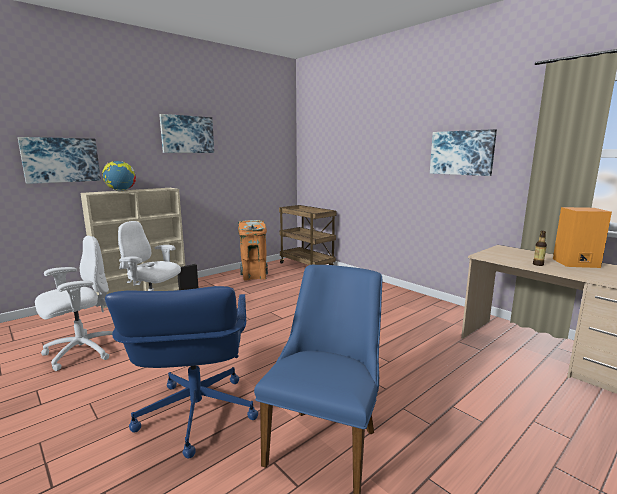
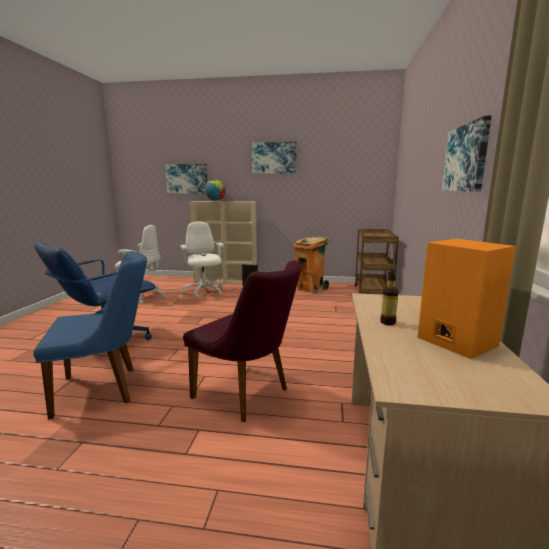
camera: 50 degrees right, 0 degrees up
(418, 369) = (247, 395): none -> purple chair

